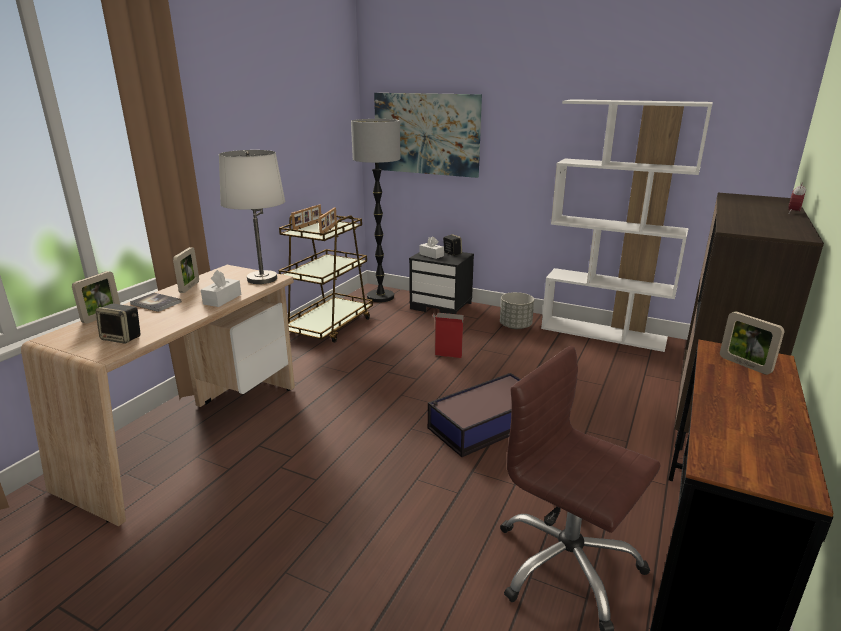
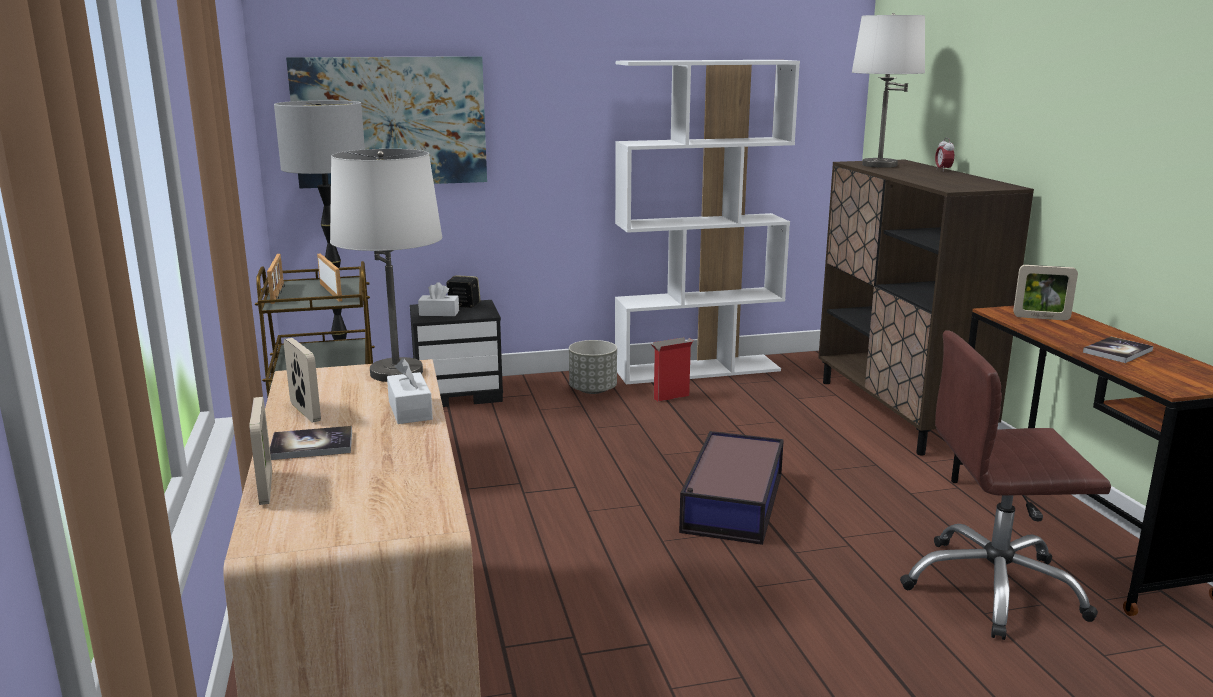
camera: 40 degrees left, 5 degrees down
(123, 338) = (397, 496): speaker -> none
(447, 355) = (566, 447): cardboard box -> cardboard box (670, 397)
(743, 416) = (1117, 351): none -> book
(747, 200) = (879, 165): none -> white table lamp

